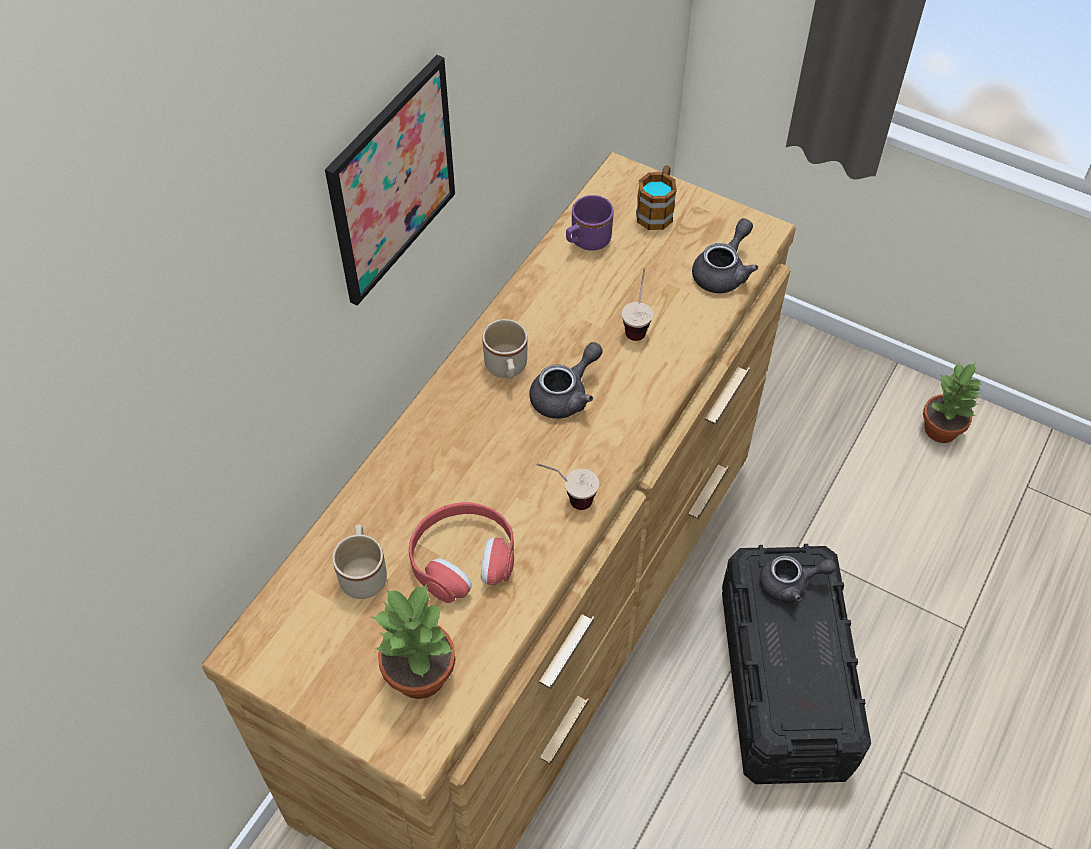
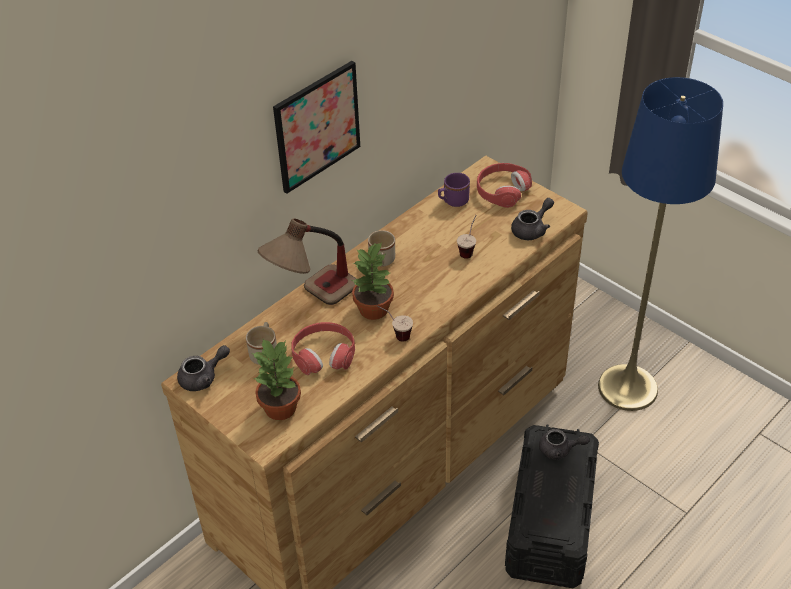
camera: 15 degrees right, 10 degrees down
(415, 460) = (312, 301): none -> table lamp
(566, 395) = (412, 280): grey teapot -> grey teapot (203, 377)
(657, 210) = (502, 190): mug -> red headphones
(834, 449) = (627, 388): none -> blue floor lamp
(942, 429) = (708, 388): potted plant -> potted plant (374, 309)

